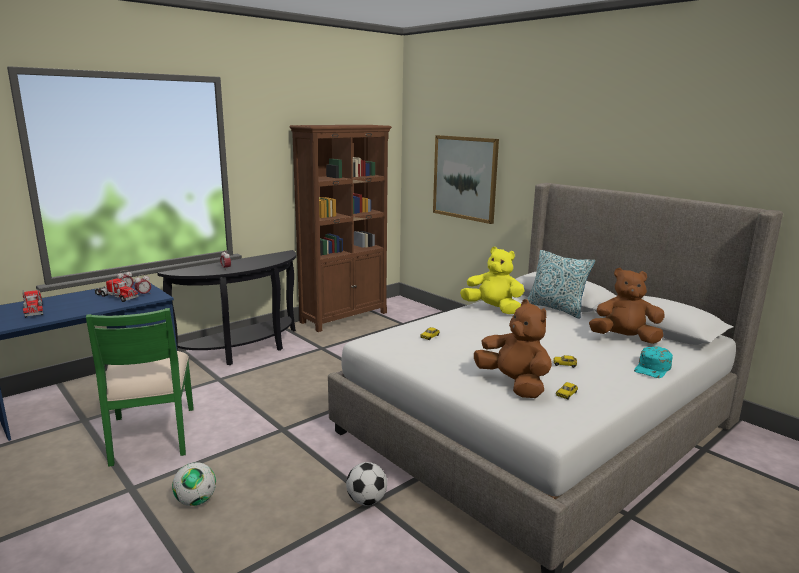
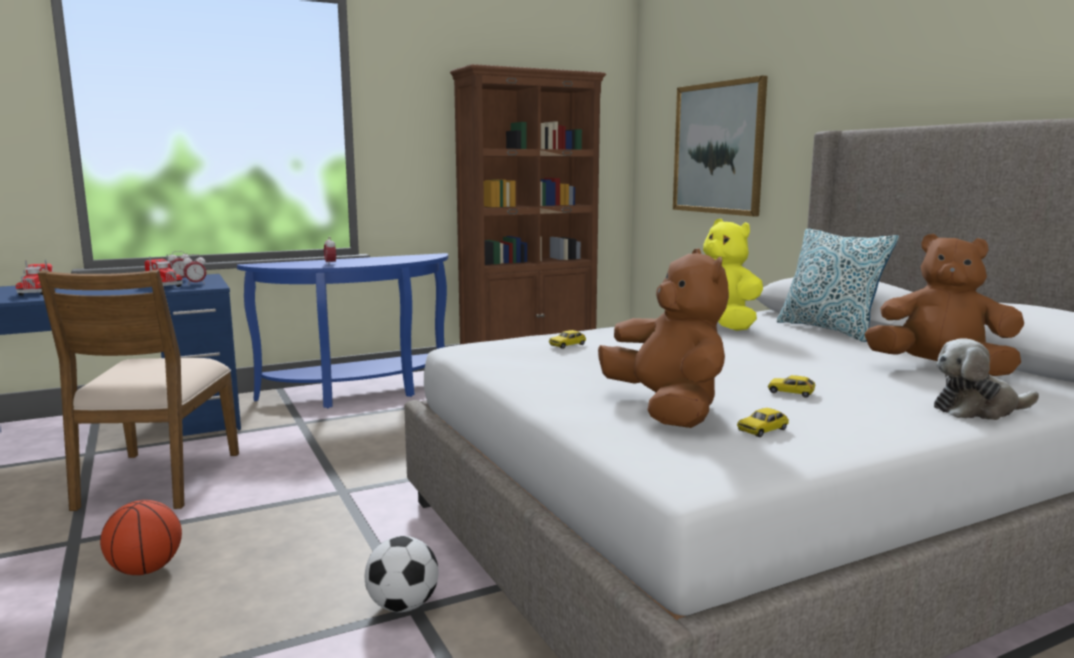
camera: 15 degrees right, 5 degrees down
(151, 435) = (157, 480): green chair -> brown chair
(196, 501) = (145, 570): football -> basketball
(245, 351) = (361, 394): black console table -> blue console table
(653, 368) = (978, 410): turquoise cap -> plush toy

